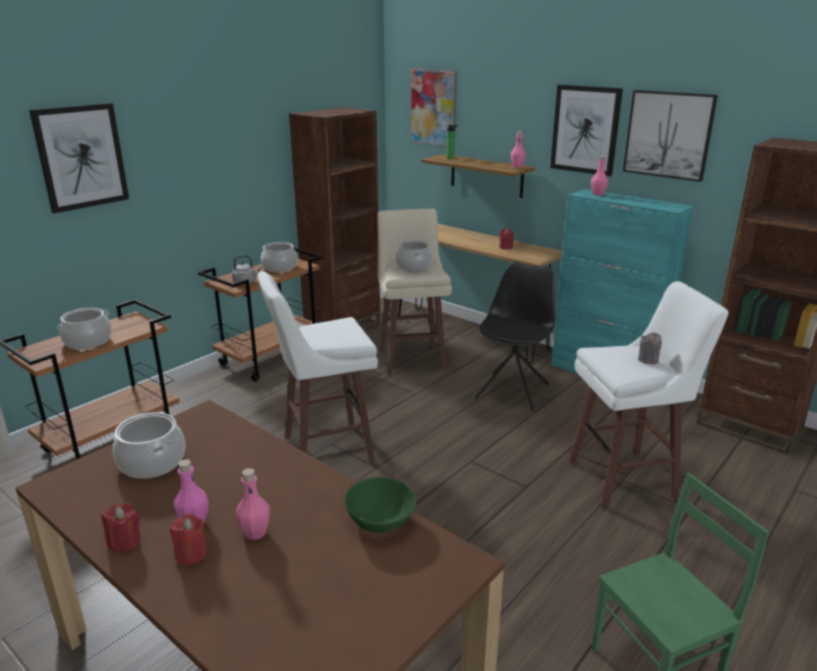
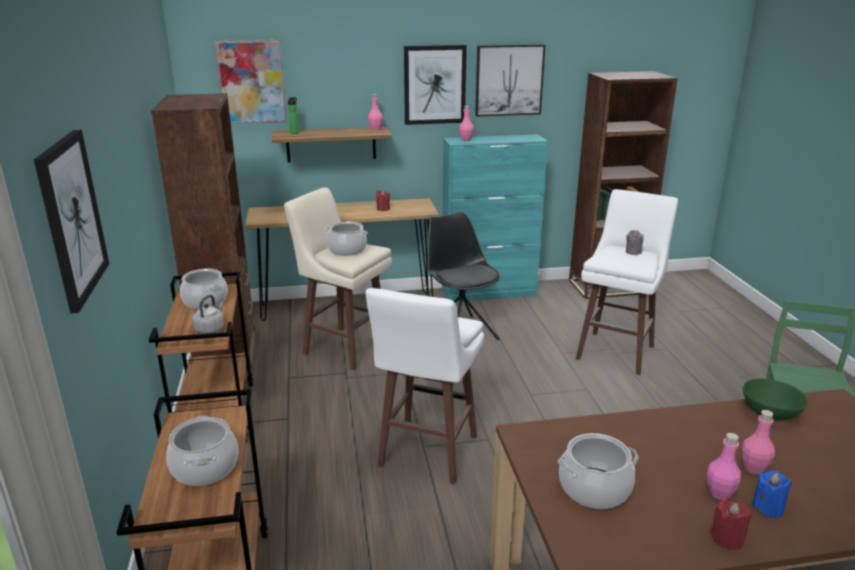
camera: 50 degrees left, 0 degrees up
(191, 554) = (767, 507): red candle -> blue candle

